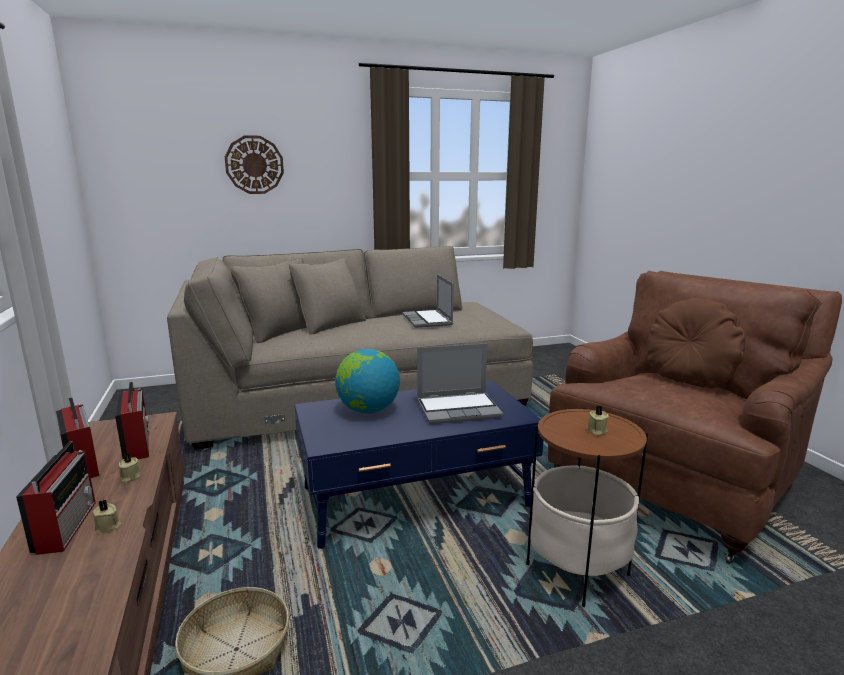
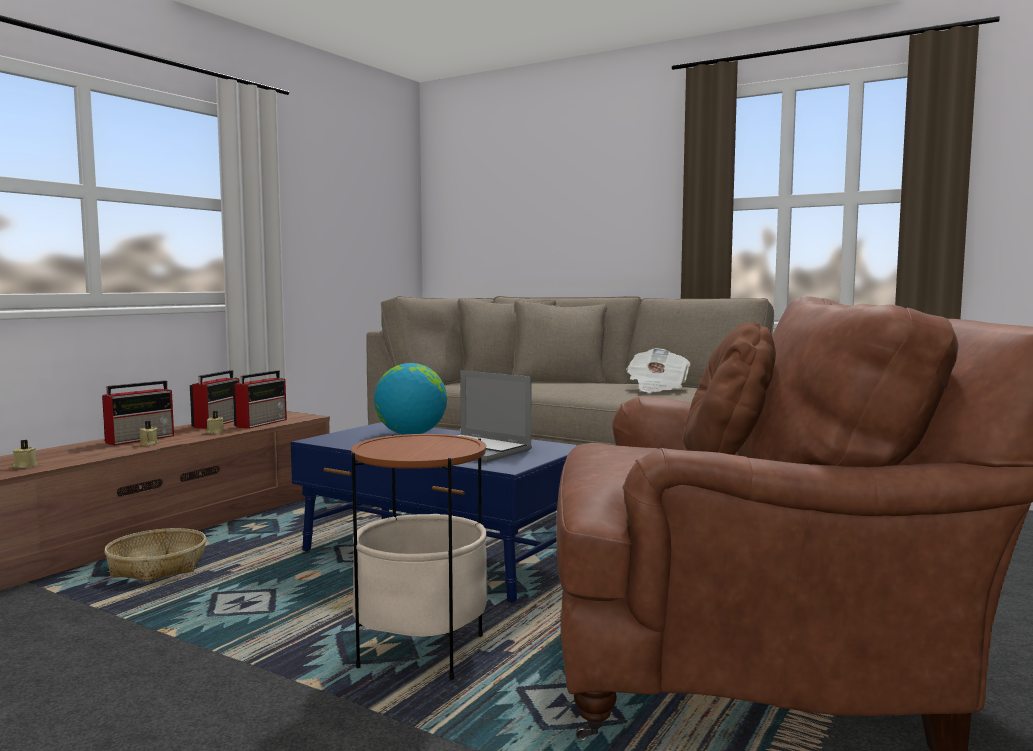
camera: 50 degrees right, 10 degrees down
(254, 165) = (561, 201): wall clock -> none
(428, 320) = (657, 388): laptop -> newspaper
(596, 431) = (421, 448): beige candle -> beige candle (24, 466)

